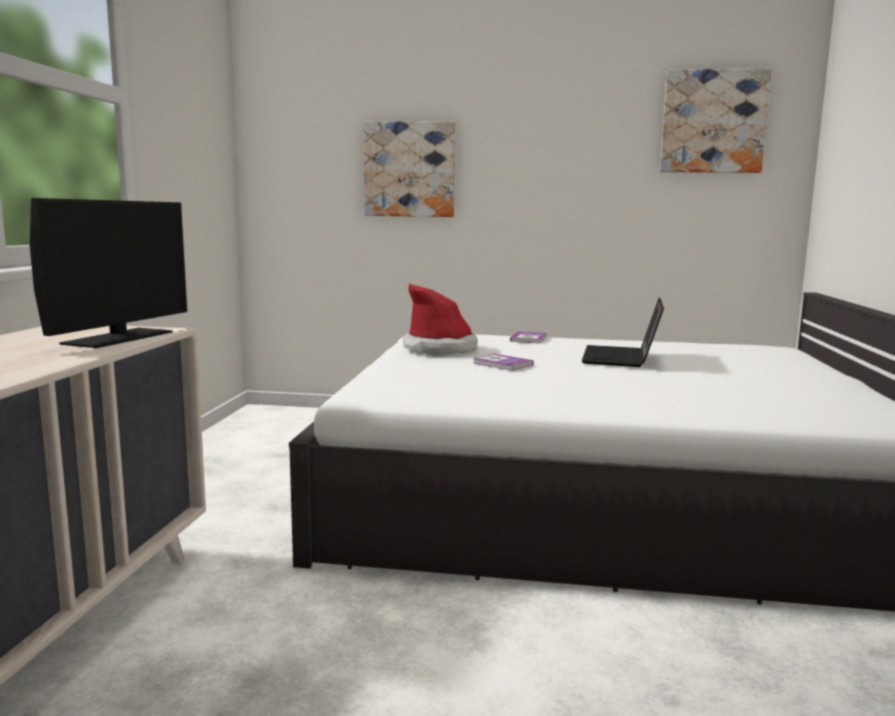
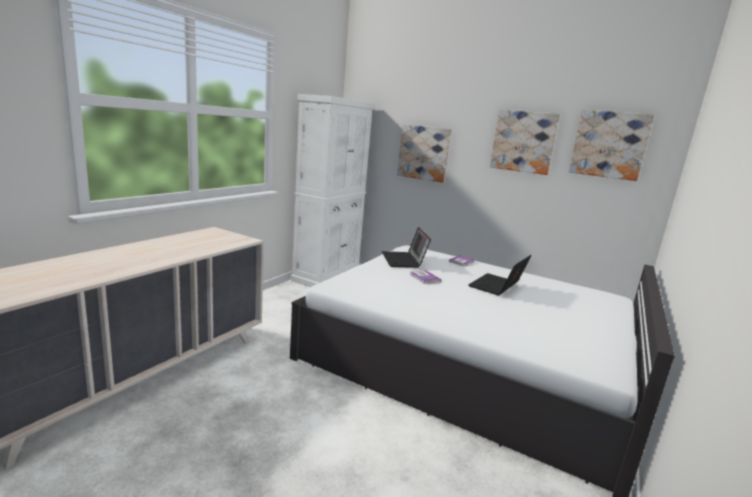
camera: 20 degrees right, 5 degrees up
(119, 338) = (224, 242): monitor -> none
(254, 424) = (326, 276): none -> white cabinet
(440, 349) = (404, 260): hat -> laptop
(581, 131) = (523, 142): none -> picture

